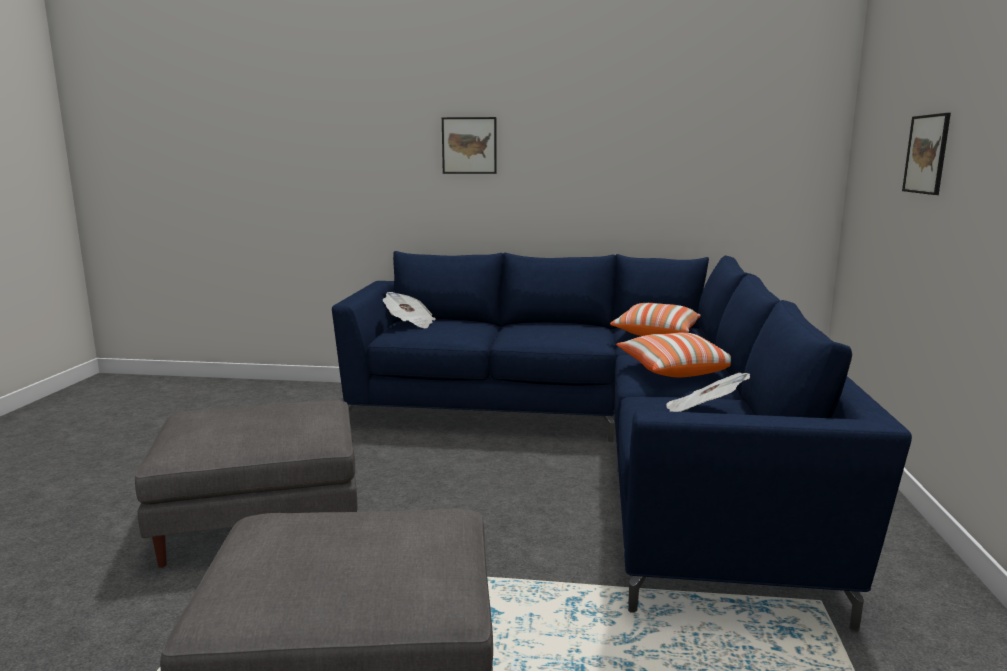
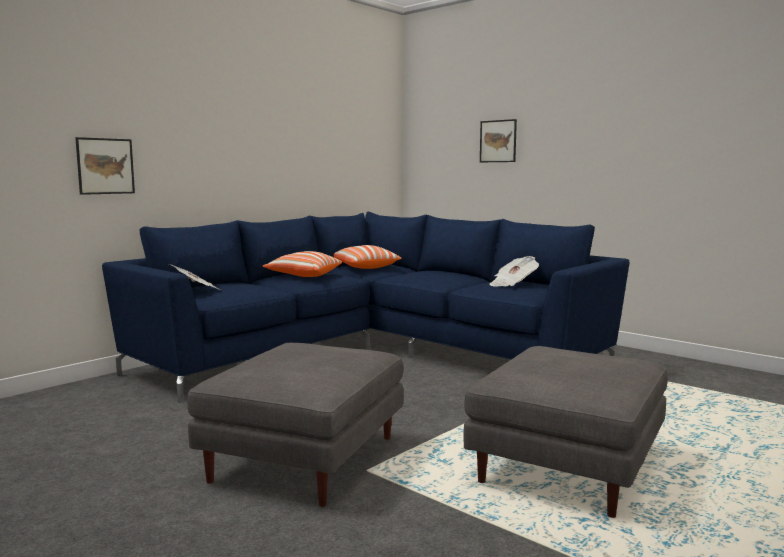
camera: 55 degrees left, 5 degrees down
(469, 145) = (184, 127): picture -> picture (105, 166)
(673, 370) = (438, 276): pillow -> pillow (303, 275)

